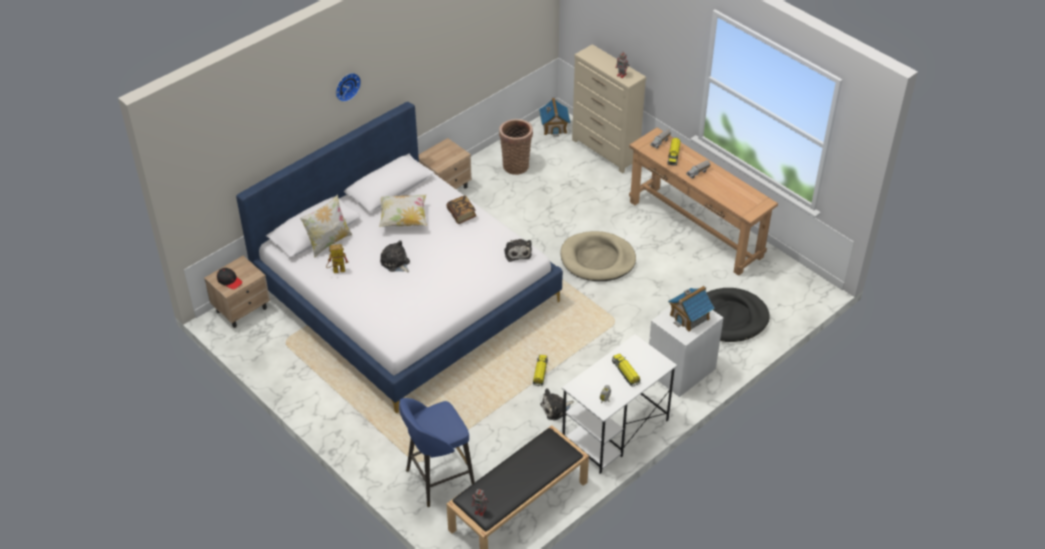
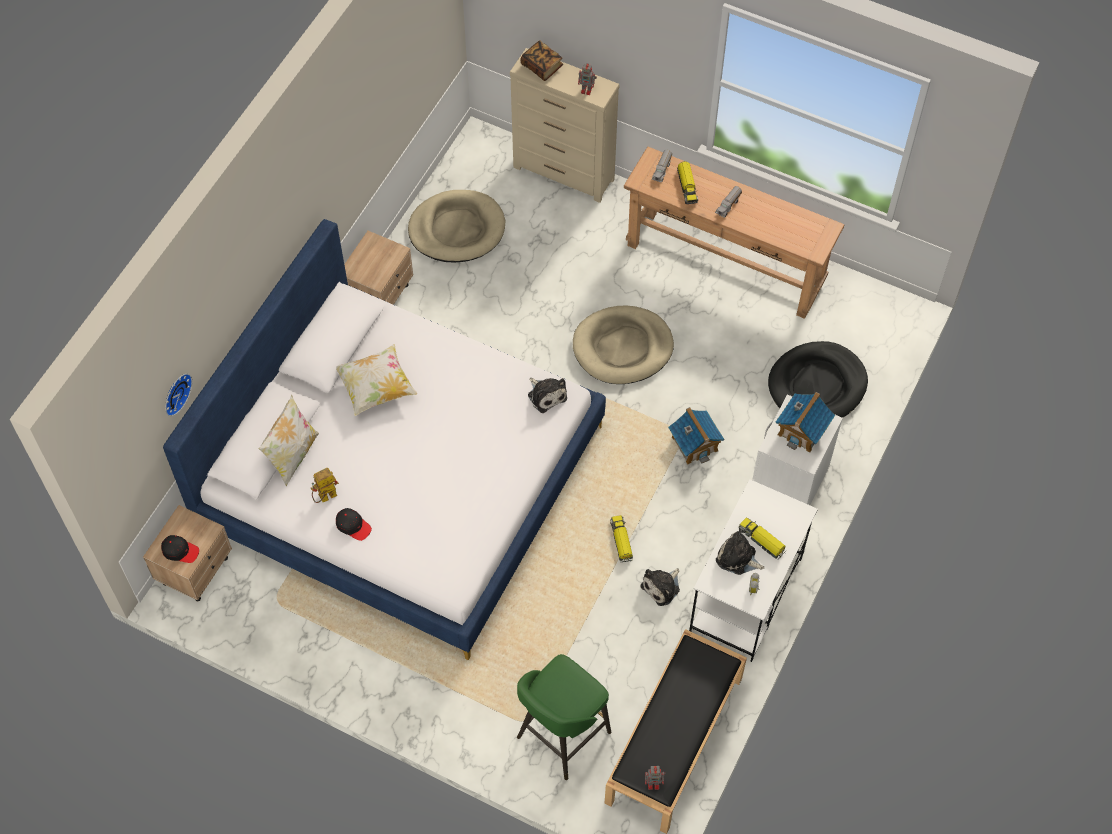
camera: 20 degrees left, 15 degrees up
(346, 86) = (258, 244): wall clock -> wall clock (175, 393)
(346, 291) = (353, 526): none -> black cap
(396, 263) = (398, 461): plush toy -> plush toy (738, 558)
(438, 479) = (561, 736): blue stool -> green stool
(461, 214) = (449, 357): book -> book (542, 67)
(516, 165) = (457, 229): basket -> beige dog bed
(554, 127) = (481, 152): toy house -> toy house (694, 444)

